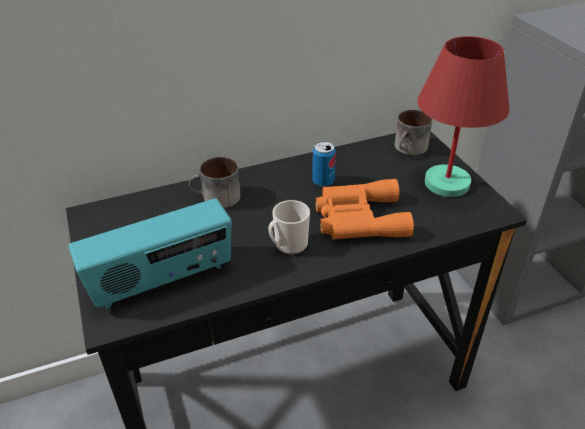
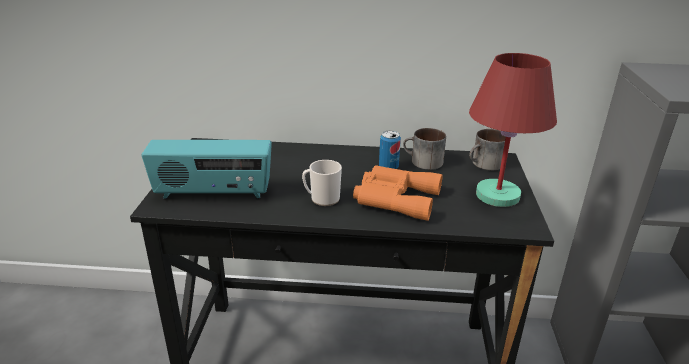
camera: 25 degrees right, 10 degrees down
(216, 198) = (296, 157): mug -> mug (422, 162)

